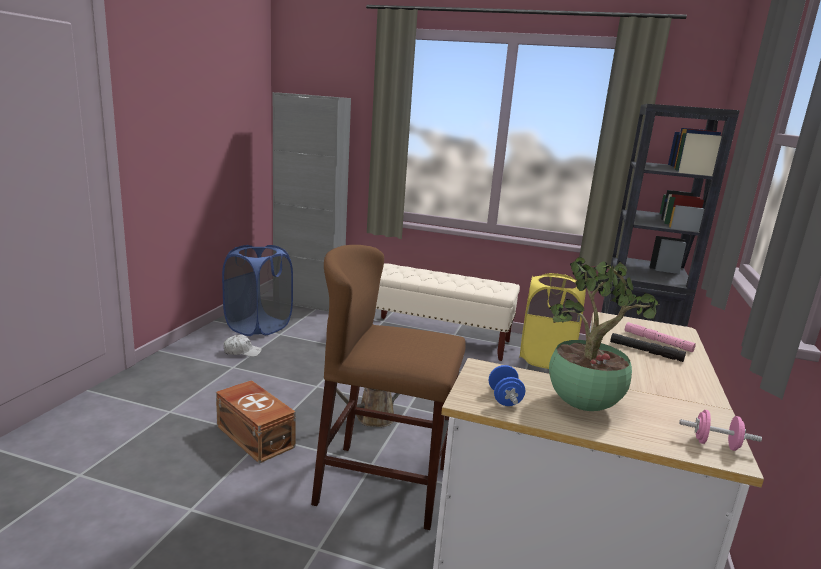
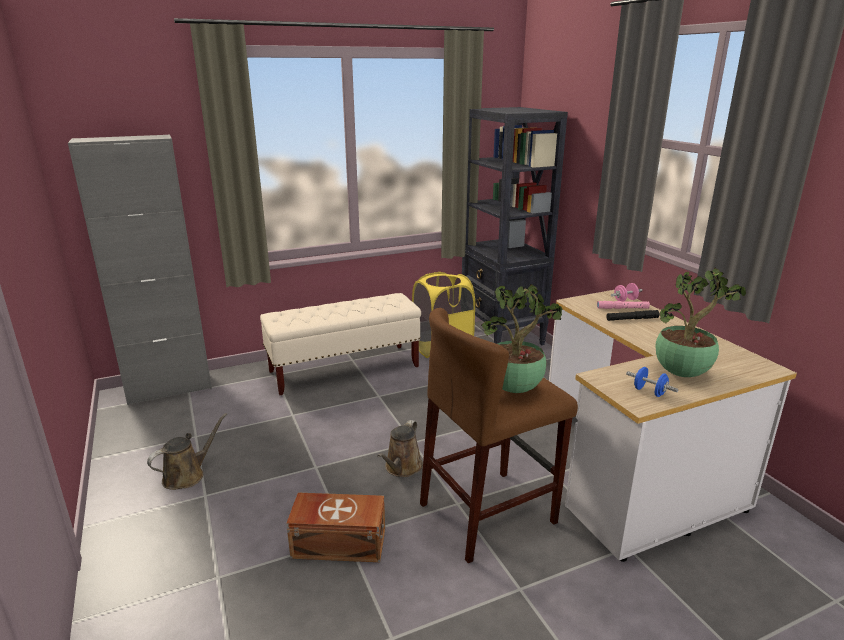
camera: 40 degrees left, 5 degrees up
(242, 352) = (187, 475): white cap -> brown watering can
(258, 326) = (158, 440): blue laundry basket -> none
(403, 349) = (516, 389): none -> potted plant
(715, 444) = (756, 364): pink dumbbell -> pink dumbbell (625, 300)

